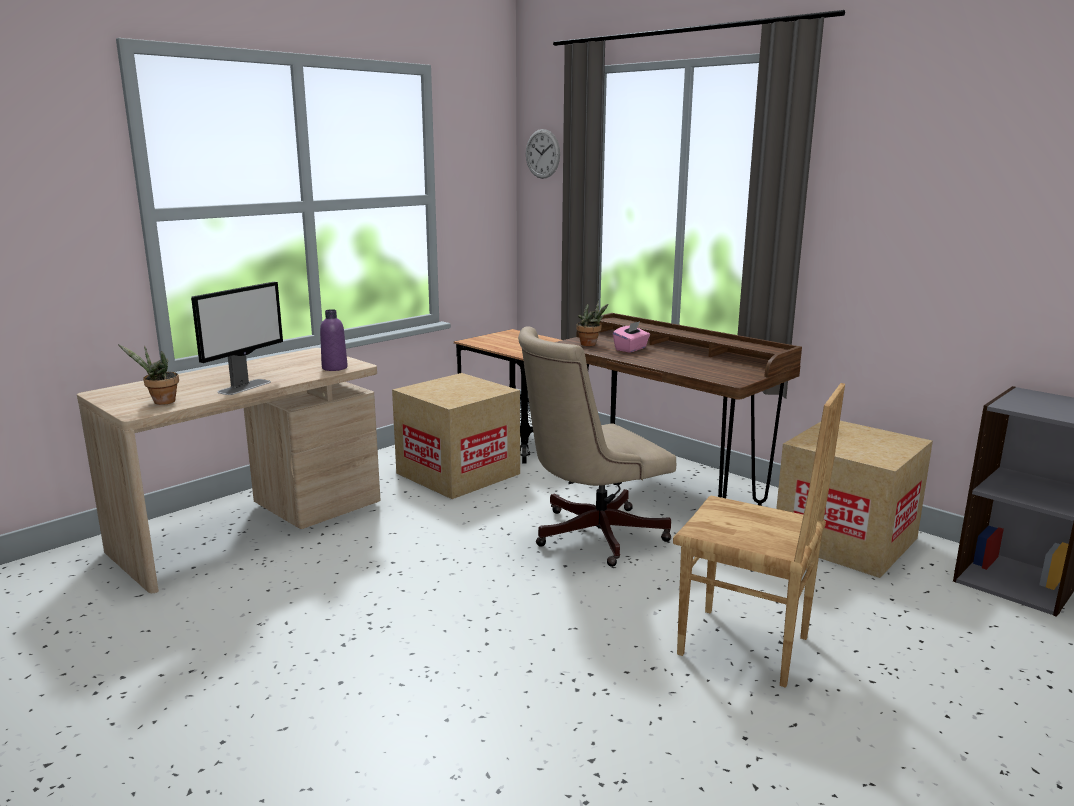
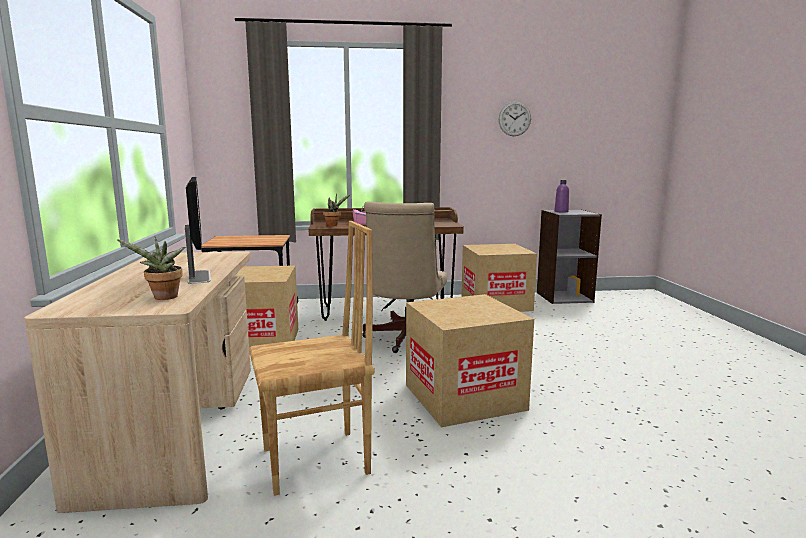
camera: 50 degrees left, 5 degrees down
(334, 368) = (223, 257): purple bottle -> purple bottle (561, 211)
(477, 632) = (464, 397): none -> cardboard box
(542, 154) = (219, 102): wall clock -> wall clock (514, 119)
(743, 647) = (557, 349): brown chair -> brown chair (317, 462)

